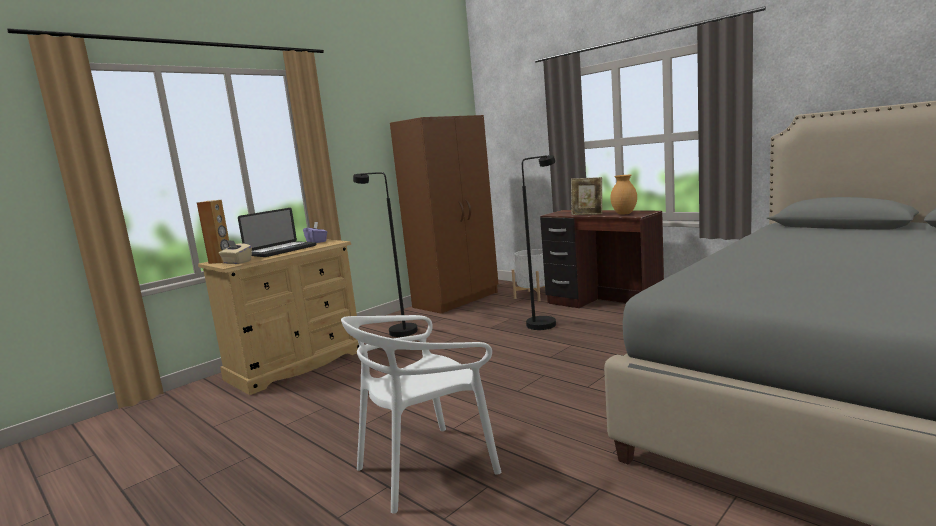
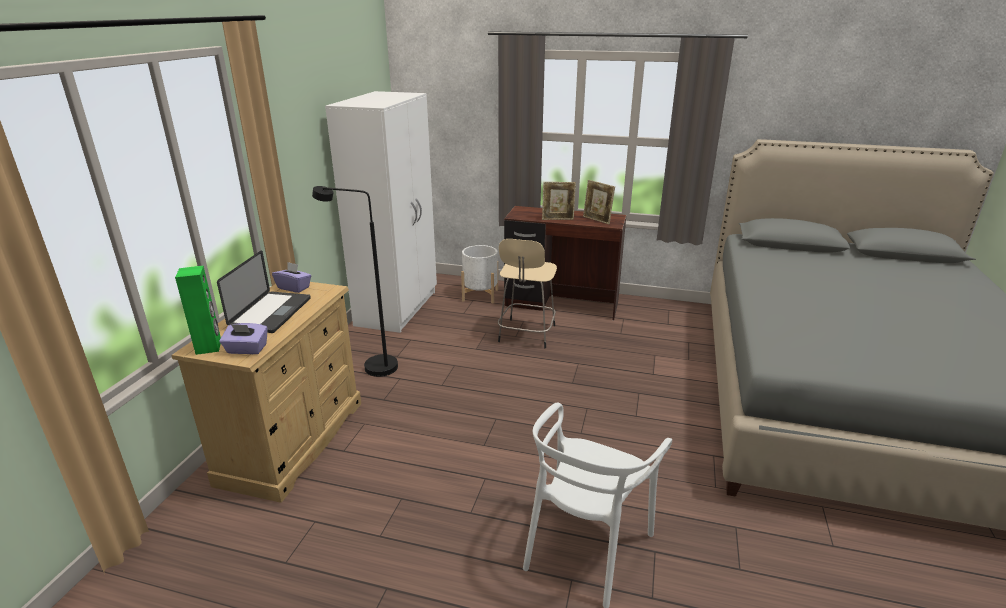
camera: 30 degrees left, 15 degrees up
(221, 261) = (209, 347): brown speaker -> green speaker
(237, 262) = (246, 349): beige tissue box -> purple tissue box
(457, 299) = (398, 308): brown wardrobe -> white wardrobe
(545, 322) = (526, 334): black floor lamp -> beige stool
(624, 214) = (597, 220): brown vase -> picture frame

